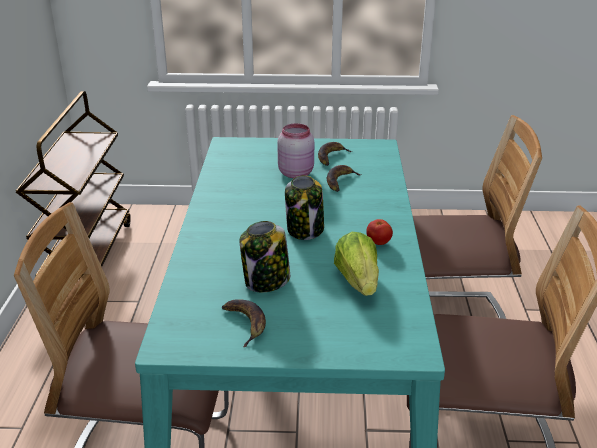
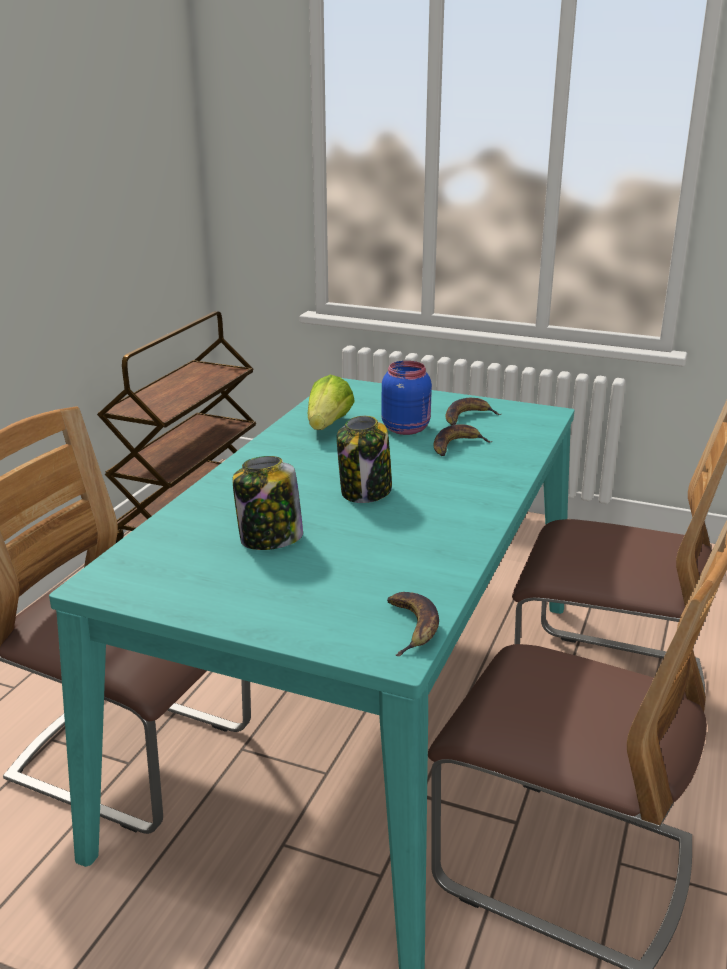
camera: 20 degrees right, 5 degrees down
(245, 323) = (207, 579): banana -> banana (412, 627)
(296, 173) = (406, 428): pink jar -> blue jar
(358, 281) = (386, 560): lettuce -> lettuce (328, 426)
(378, 242) = (451, 521): tomato -> none

